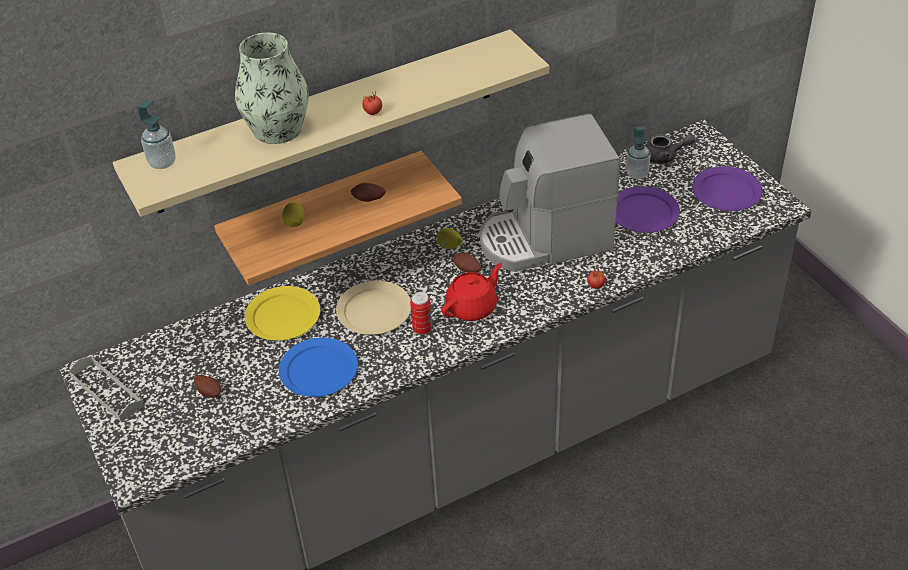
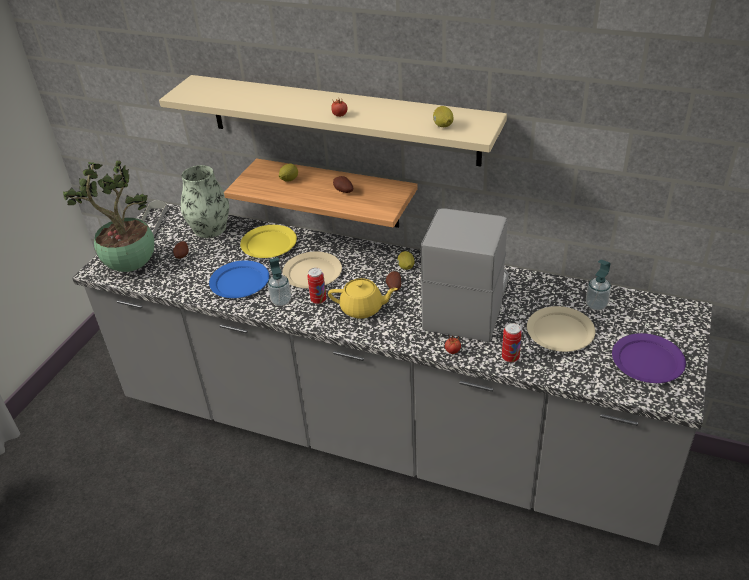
camera: 50 degrees right, 5 degrees down
(162, 162) = (206, 85): soap dispenser -> soap dispenser (281, 301)
(168, 445) = (130, 266): none -> potted plant
(277, 129) = (281, 98): vase -> vase (210, 228)
(472, 307) = (363, 309): red teapot -> yellow teapot
(483, 70) = (443, 126): none -> lemon
(545, 239) = (467, 302): coffee machine -> coffee machine turned 75 degrees clockwise
(641, 258) = (510, 357): none -> can
(643, 213) = (559, 332): purple plate -> beige plate
(665, 156) = (636, 308): grey teapot -> none

